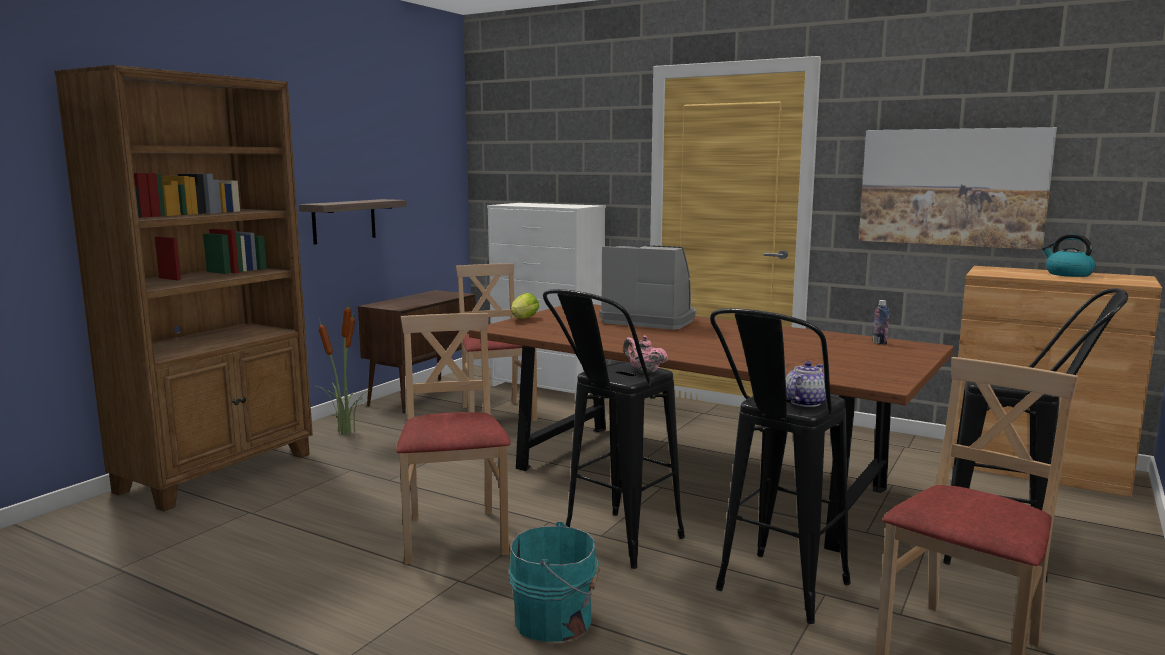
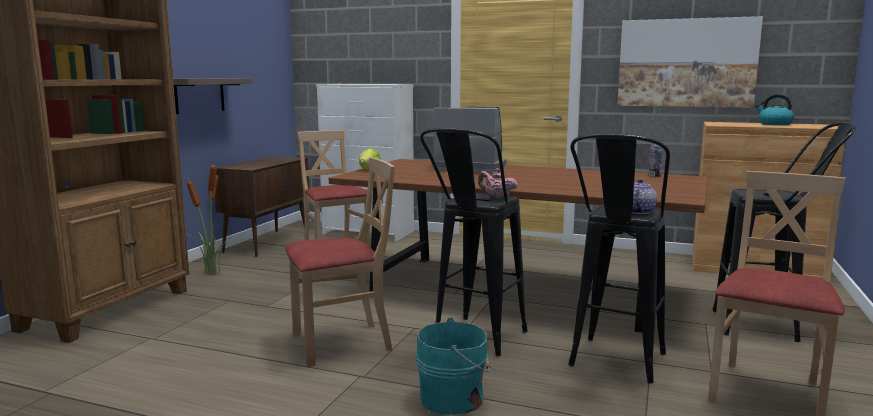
camera: 10 degrees left, 0 degrees up
(455, 535) = (341, 343): beige chair -> beige chair turned 90 degrees clockwise

